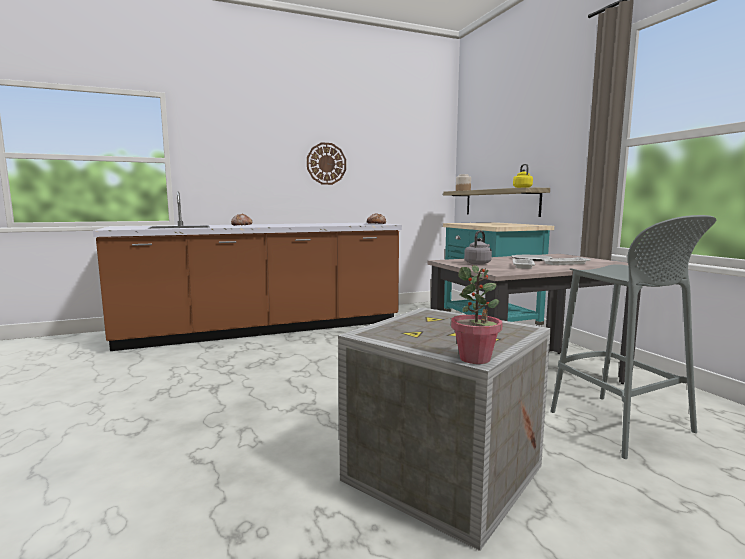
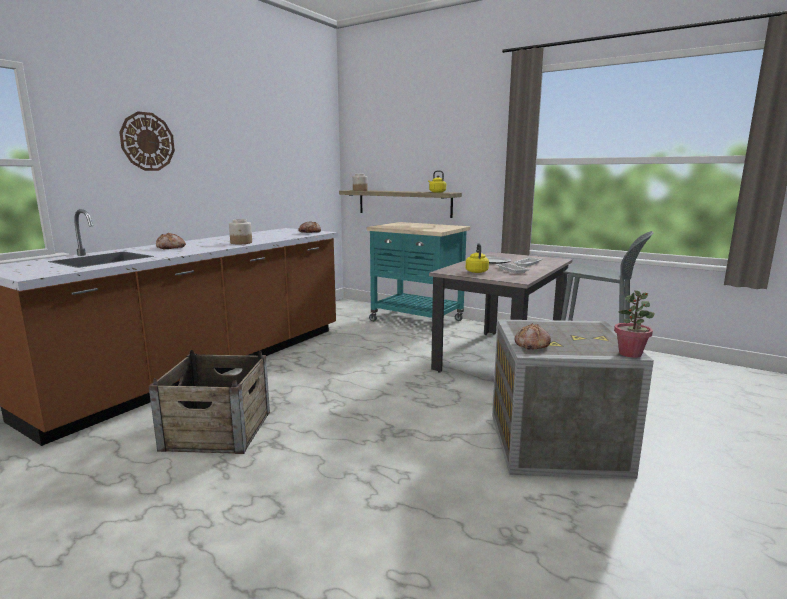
camera: 35 degrees left, 5 degrees up
(200, 369) = (217, 430): none -> crate
(296, 225) = (241, 243): none -> jar
(326, 163) = (228, 163): wall clock -> wall clock (147, 141)
(386, 329) = (531, 344): none -> bread
(478, 263) = (476, 271): grey kettle -> yellow kettle

